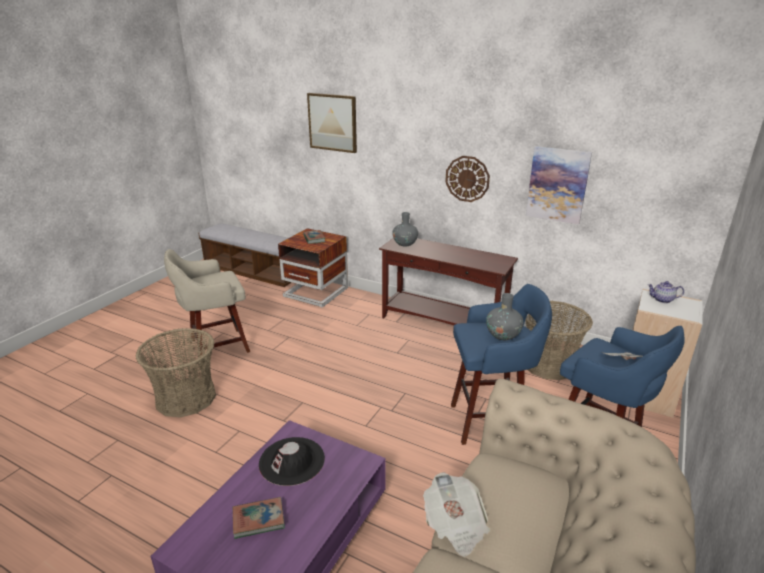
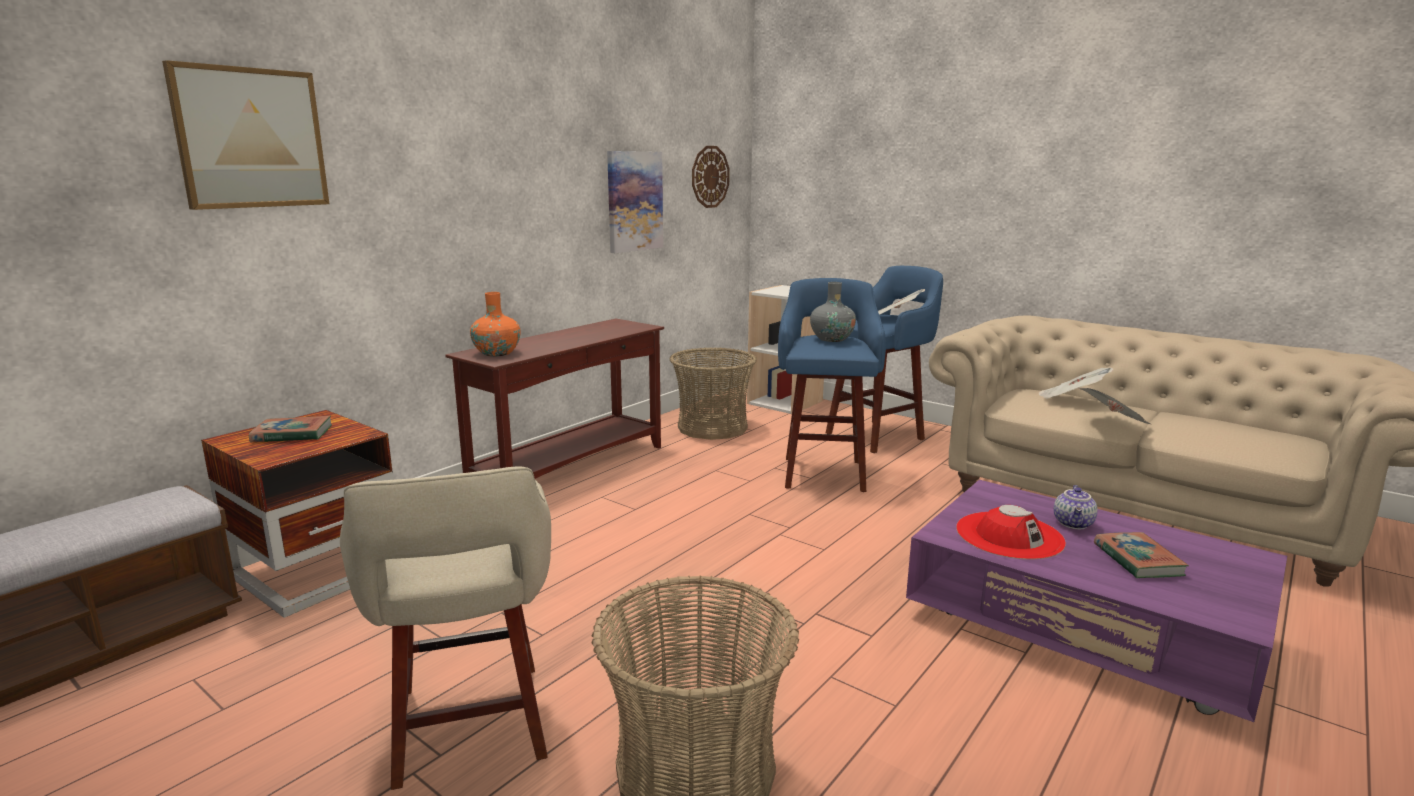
camera: 80 degrees left, 10 degrees down
(292, 461) = (1009, 536): black hat -> red hat
(405, 243) = (497, 353): grey vase -> orange vase
(467, 179) = (535, 216): wall clock -> wall clock (710, 177)
(527, 508) = (1070, 400): none -> newspaper
(662, 300) = (777, 291): teapot -> teapot (1074, 524)

